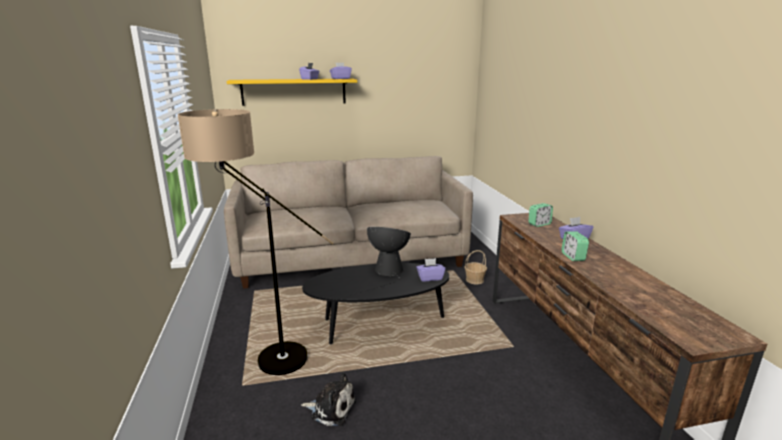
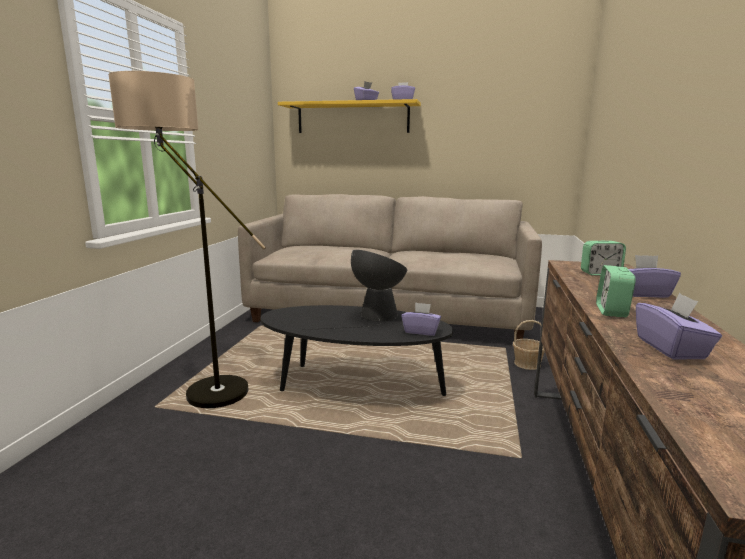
camera: 25 degrees right, 5 degrees down
(331, 408) = (211, 459): plush toy -> none
(617, 278) = (671, 348): none -> purple tissue box

